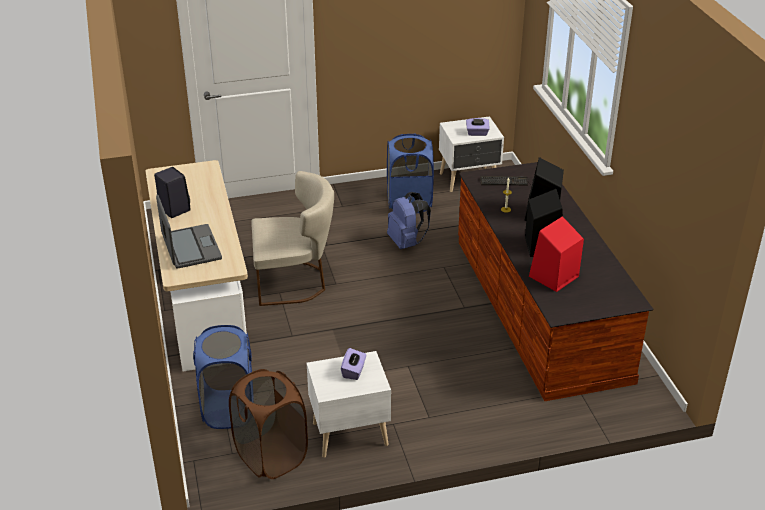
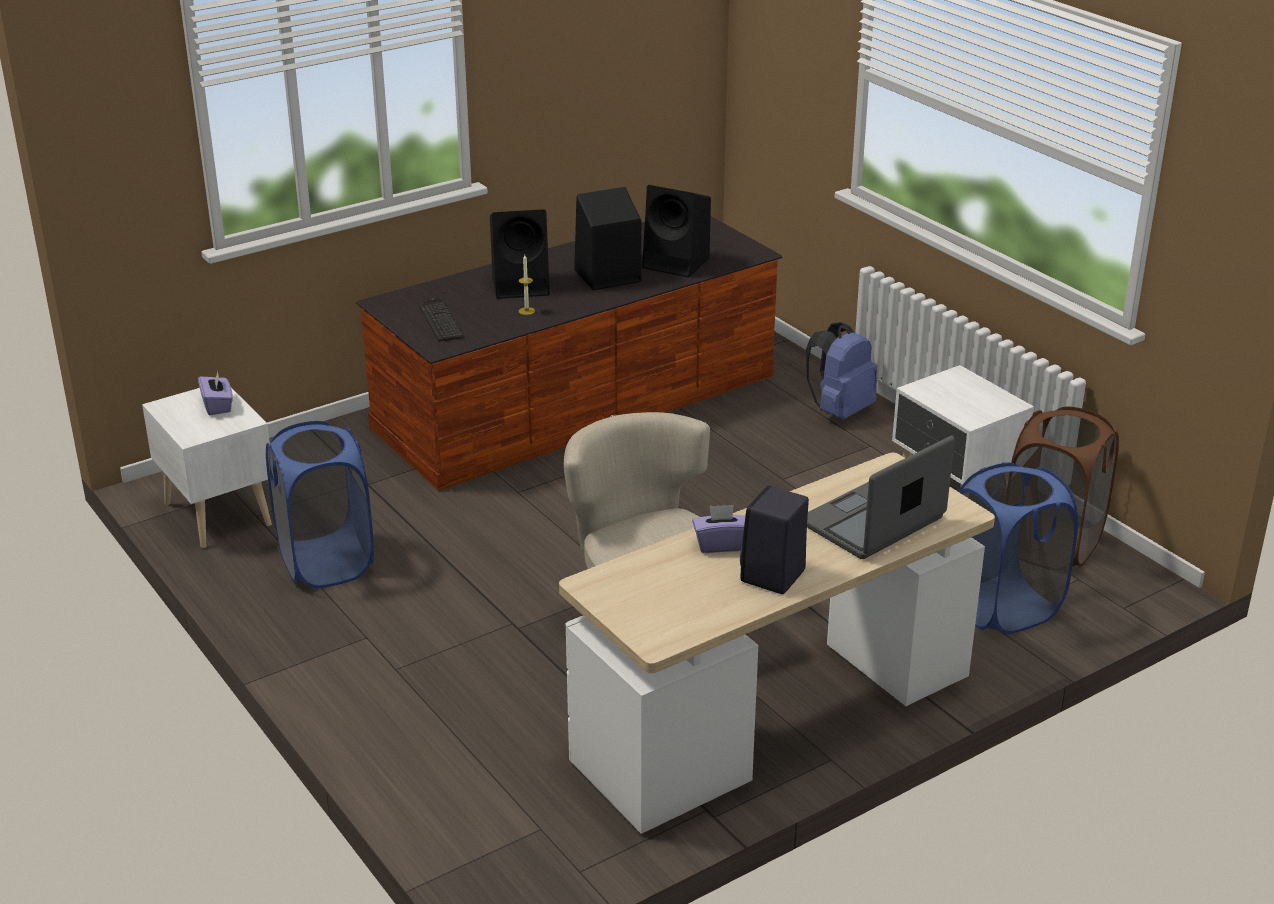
camera: 110 degrees left, 5 degrees down
(354, 371) = (952, 394): purple tissue box -> purple tissue box (721, 544)
(407, 243) = (463, 539): blue backpack -> blue backpack (839, 411)
(553, 277) = (678, 263): red speaker -> black speaker

